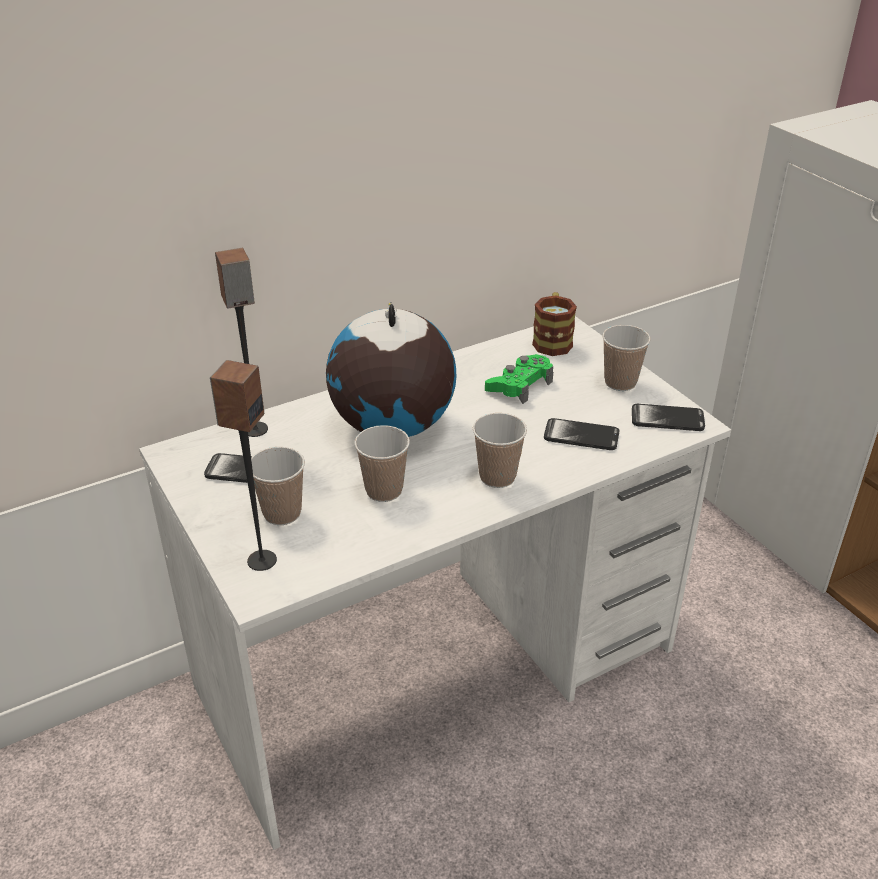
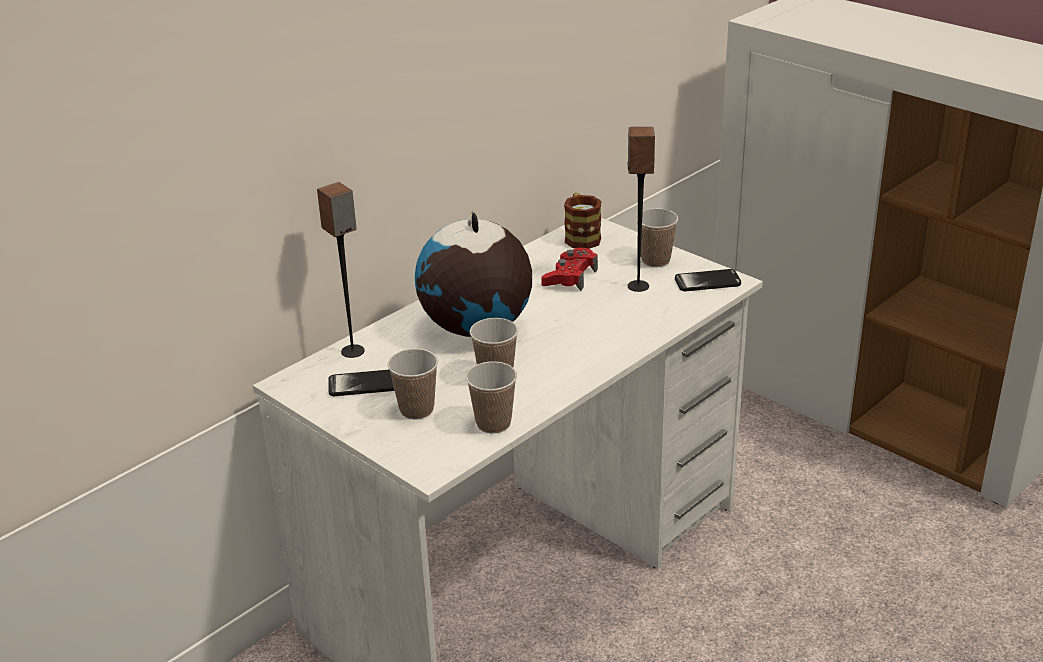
camera: 15 degrees left, 5 degrees down
(261, 560) = (419, 447): speaker -> speaker (637, 286)
(497, 477) = (587, 349): cup -> cup (493, 423)
(519, 385) = (570, 277): green game controller -> red game controller
(581, 436) = (642, 307): phone -> none

